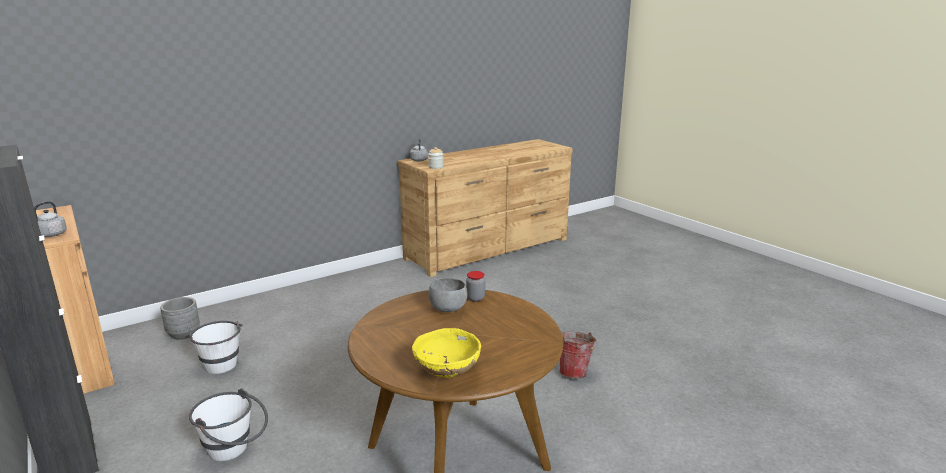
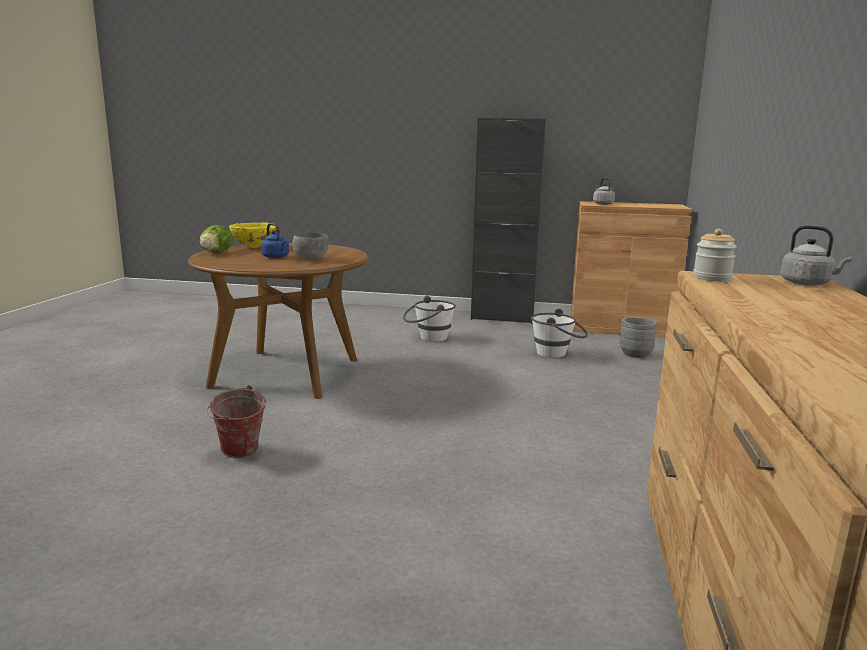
camera: 135 degrees right, 5 degrees down
(469, 327) = (276, 257): none -> blue kettle
(475, 298) = (302, 265): jar -> none
(513, 367) = (215, 252): none -> lettuce

